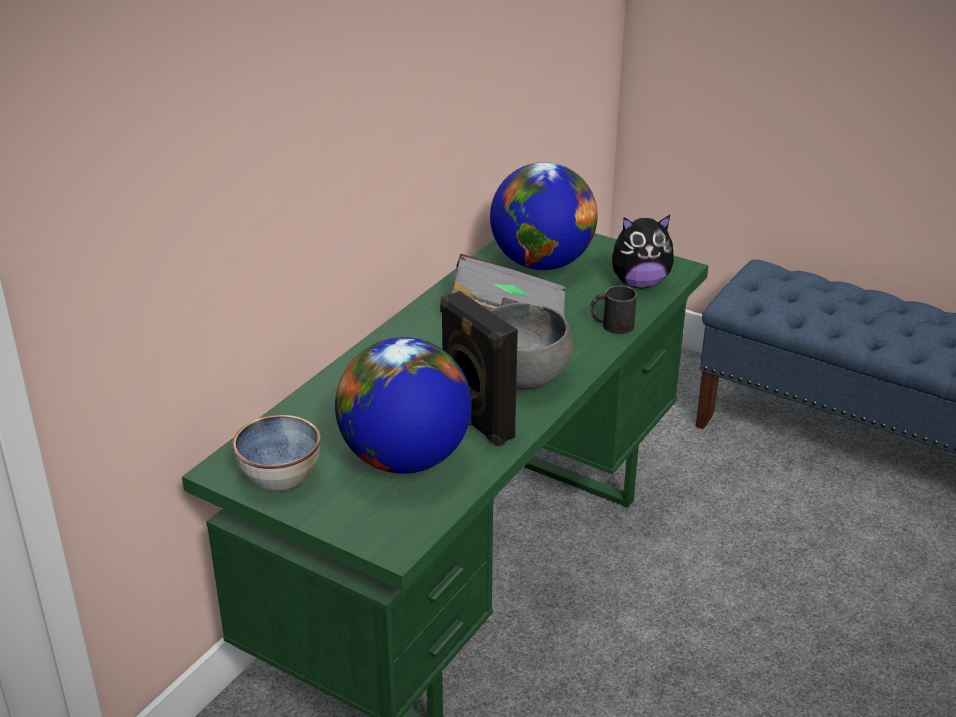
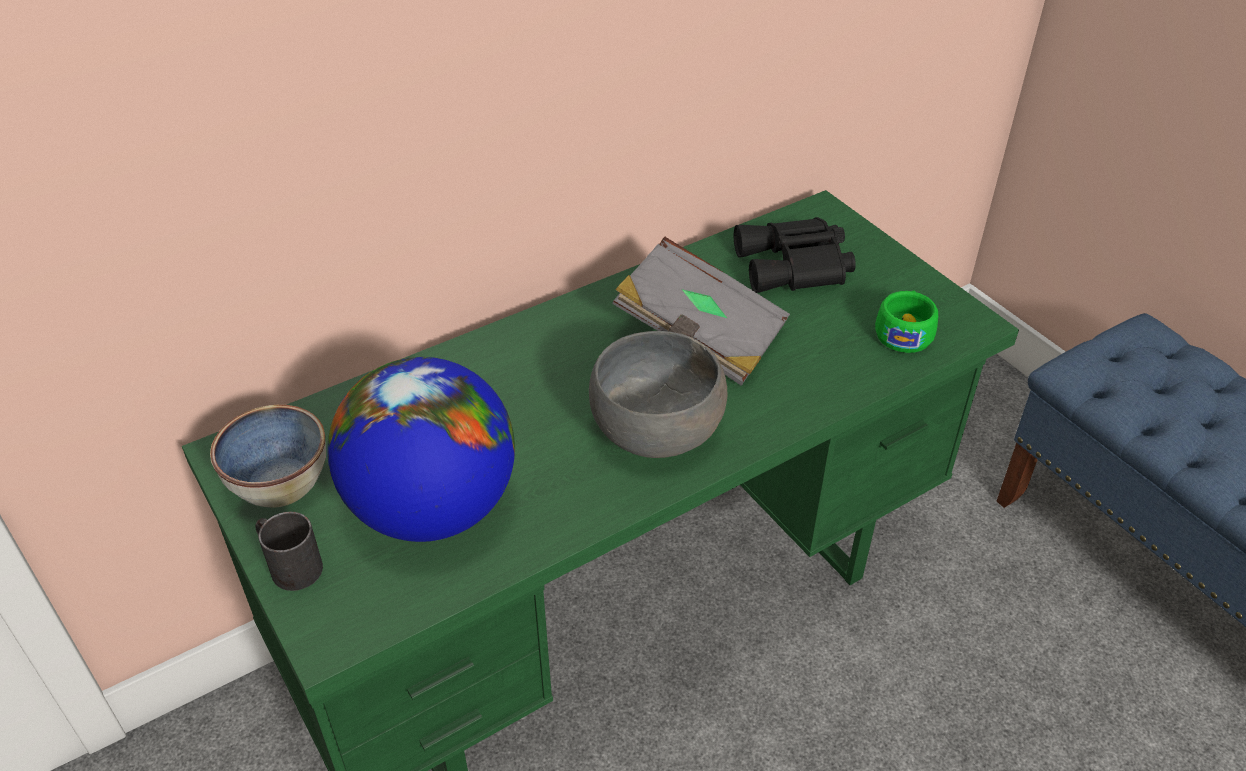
camera: 25 degrees right, 10 degrees up
(475, 422) = (553, 481): black speaker -> none
(542, 263) = (795, 267): globe -> black binoculars
(611, 325) = (824, 386): black mug -> black mug (289, 565)
(639, 283) = (904, 332): plush toy -> green cup

